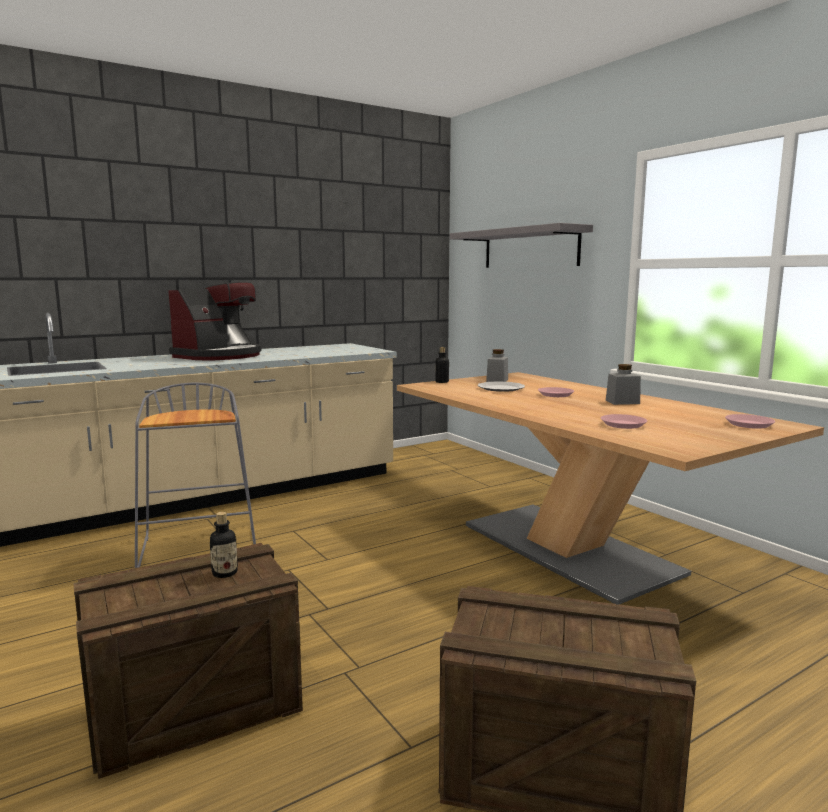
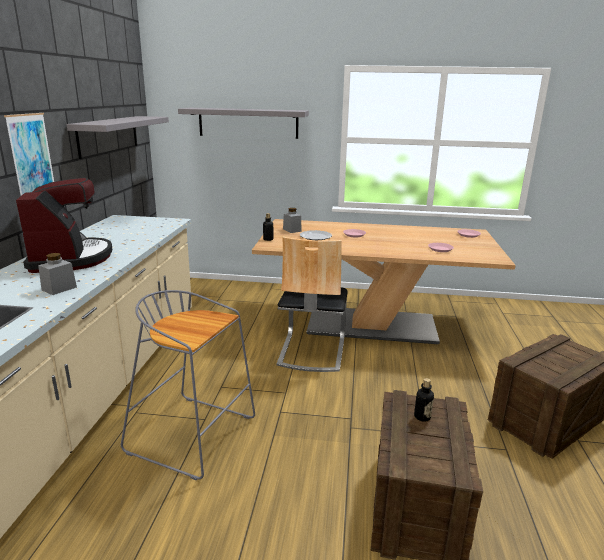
camera: 50 degrees left, 10 degrees up
(237, 267) = (31, 158): none -> picture
(365, 261) = (108, 135): none -> grey shelf
(435, 541) = (311, 351): none -> chair
(622, 402) = (393, 232): grey jar -> grey jar (59, 288)

